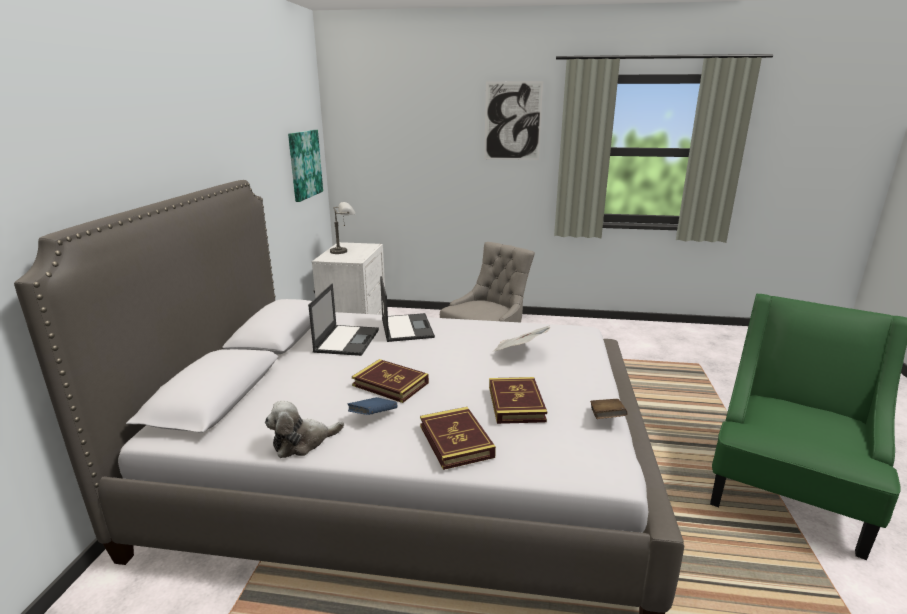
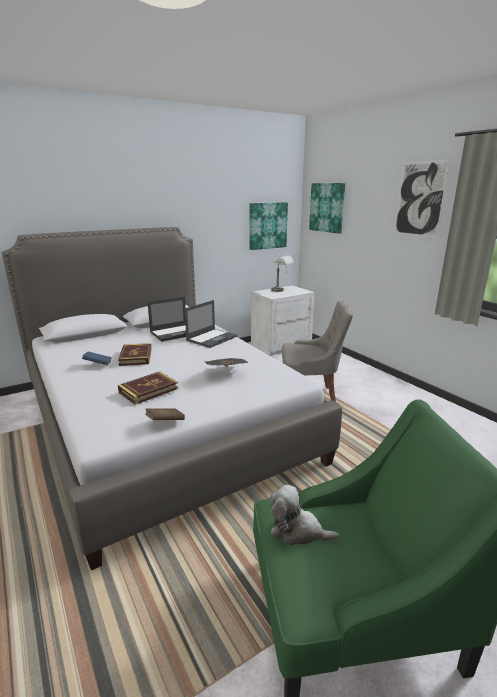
camera: 50 degrees right, 0 degrees up
(303, 442) = (60, 361): plush toy -> plush toy (297, 531)
(375, 134) = (327, 207): none -> picture
(456, 441) = (90, 389): book -> none

